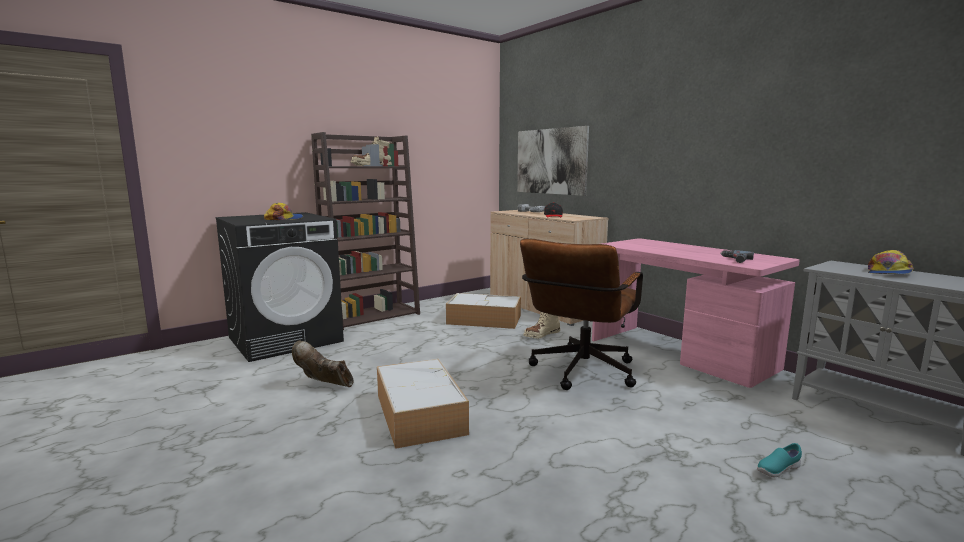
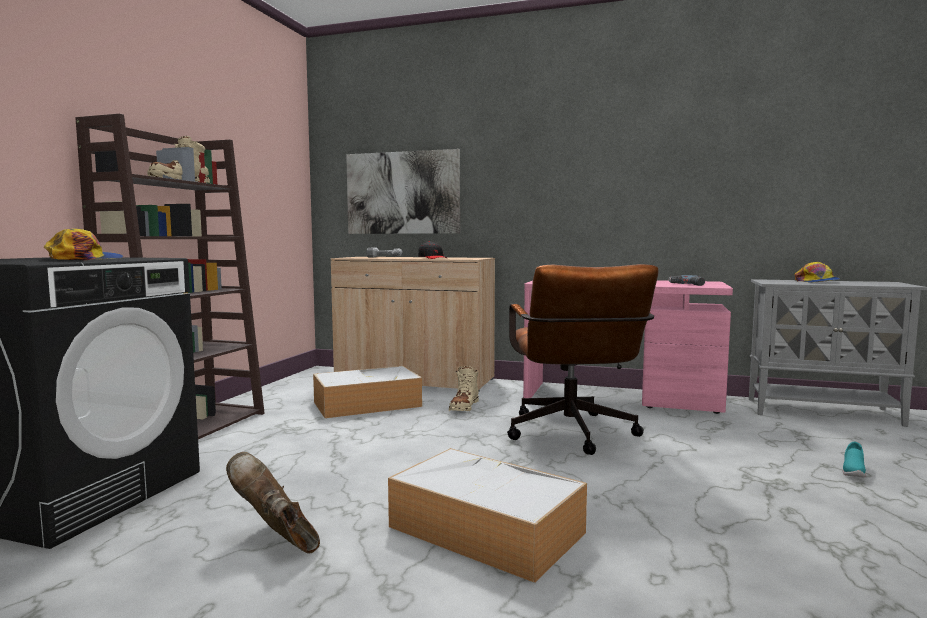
camera: 35 degrees left, 5 degrees down
(324, 385) = (277, 540): brown boot -> brown boot turned 60 degrees clockwise

